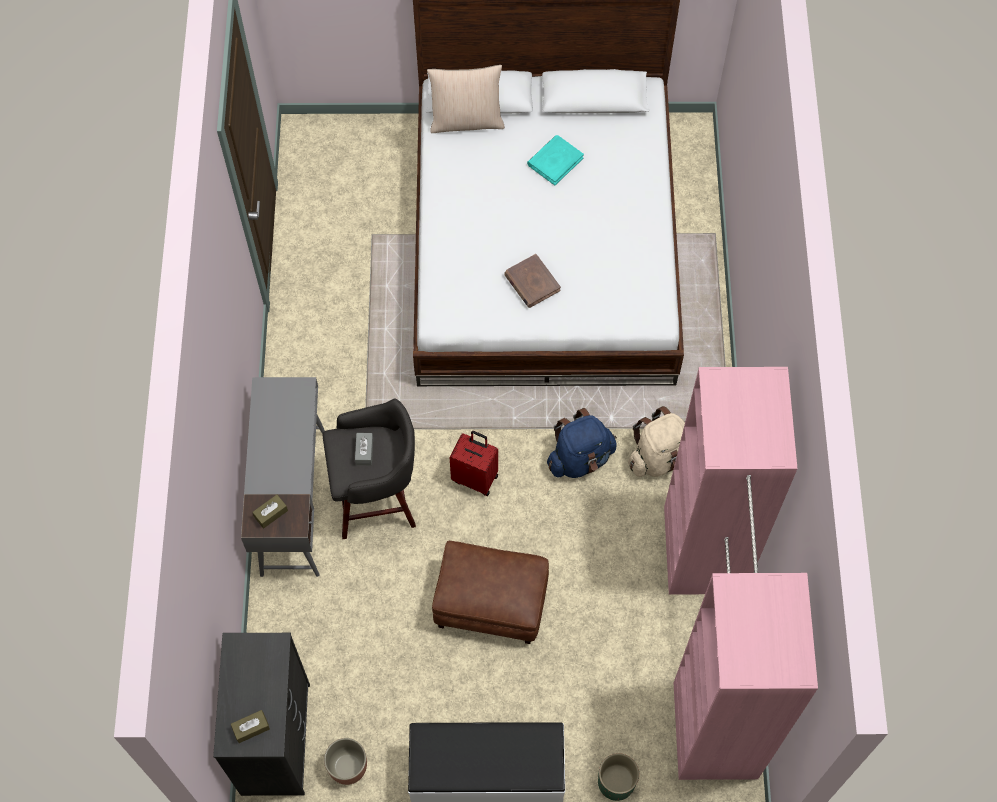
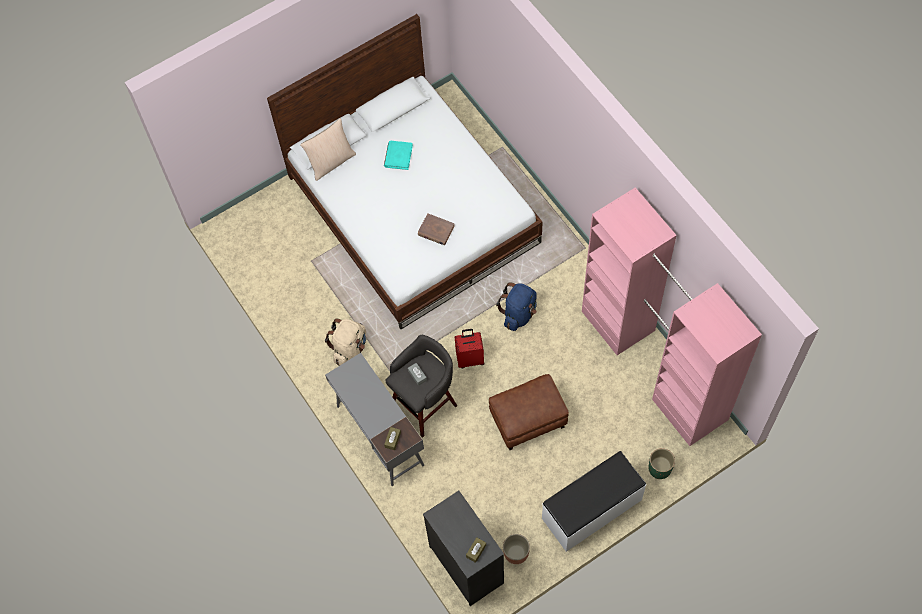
camera: 30 degrees left, 0 degrees up
(659, 457) = (560, 286): beige backpack -> beige backpack (349, 348)

